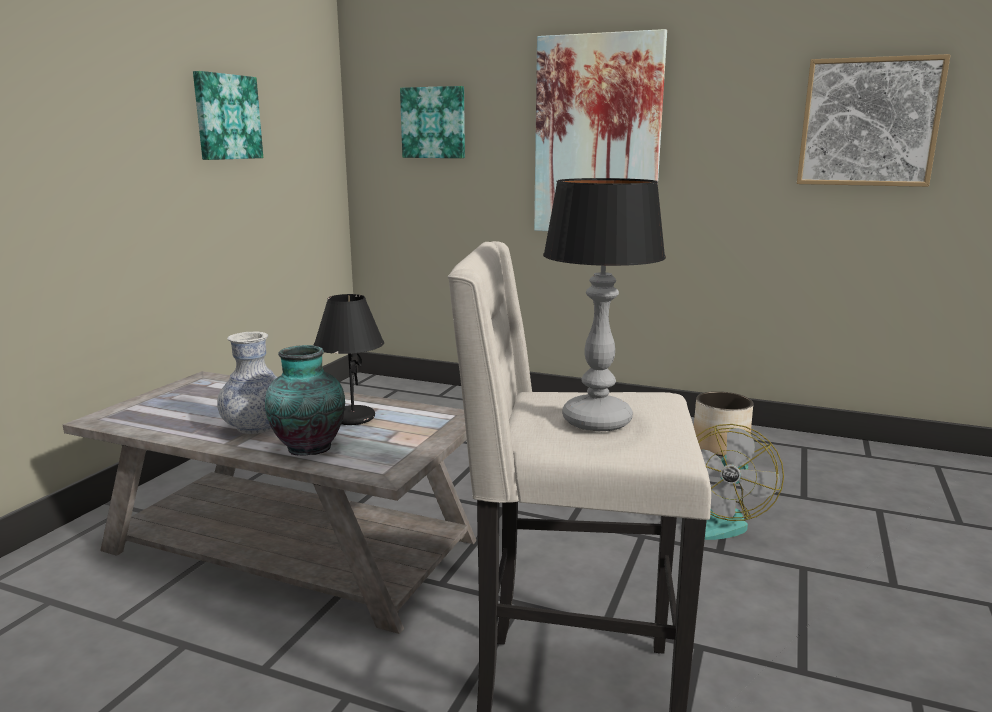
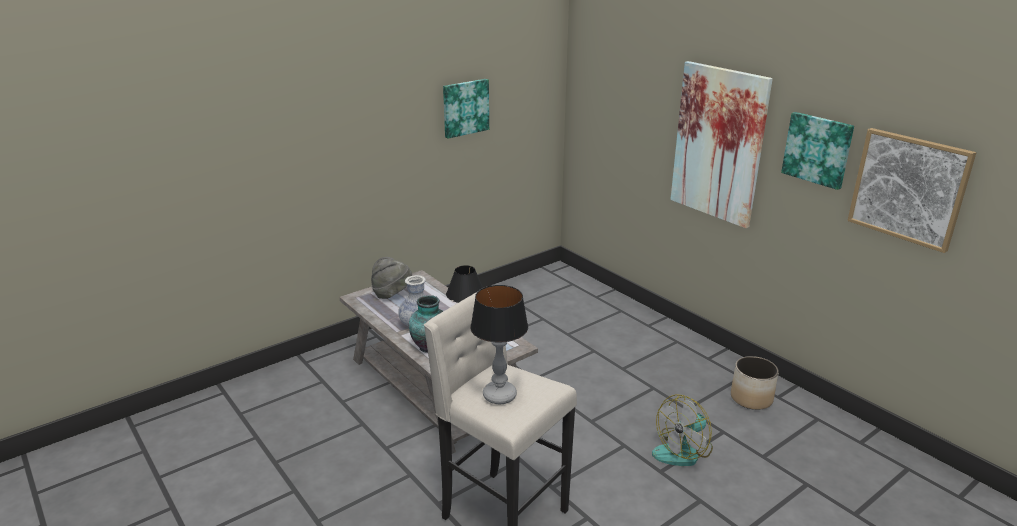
camera: 30 degrees right, 10 degrees up
(172, 403) = (392, 294): none -> grey hat
(434, 123) = (618, 104): picture -> picture (818, 149)

